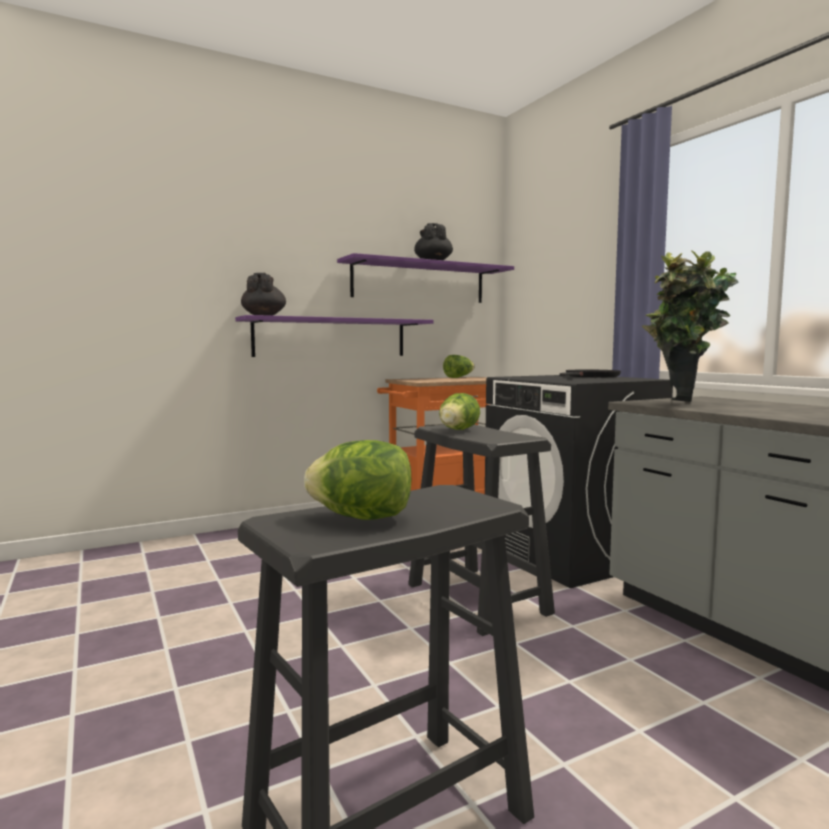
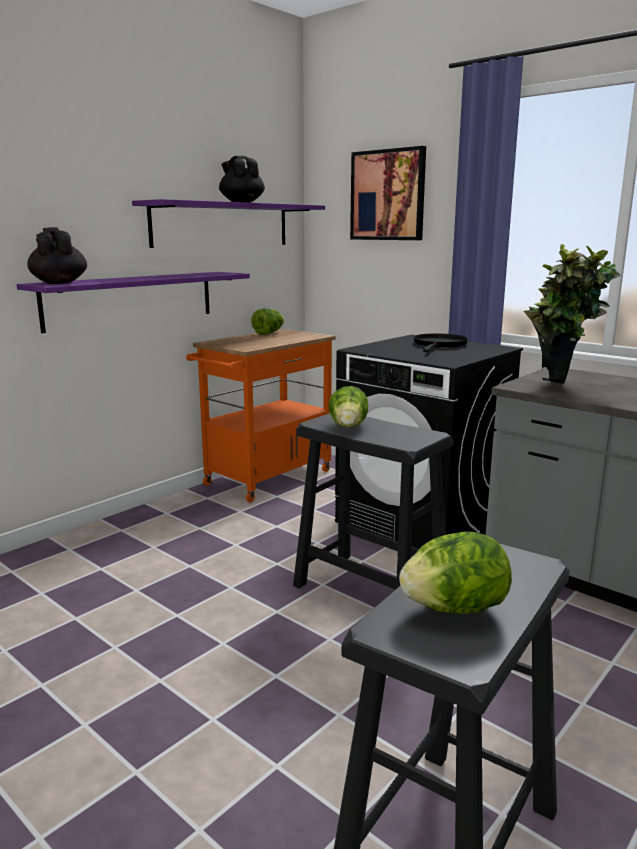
camera: 20 degrees left, 10 degrees up
(566, 251) = (388, 195): none -> picture

